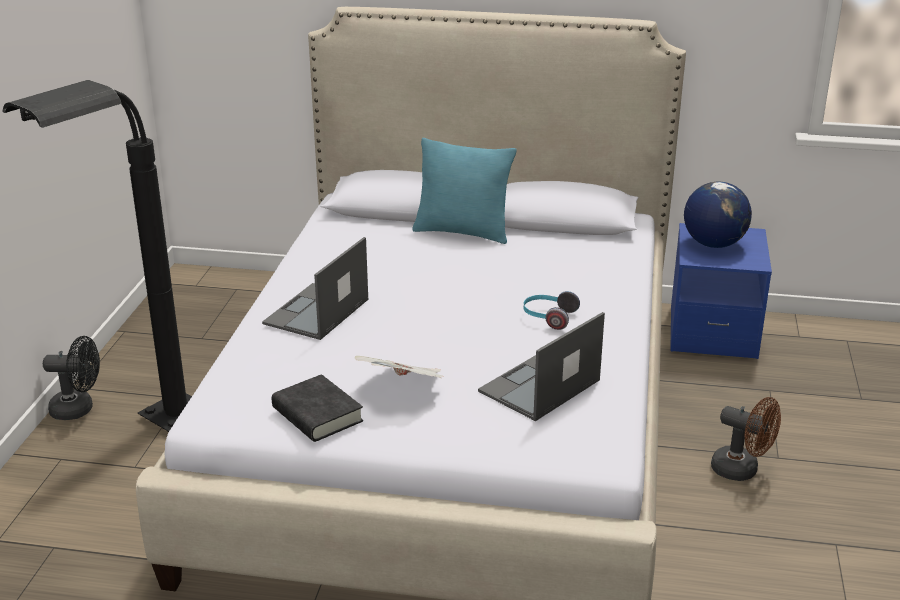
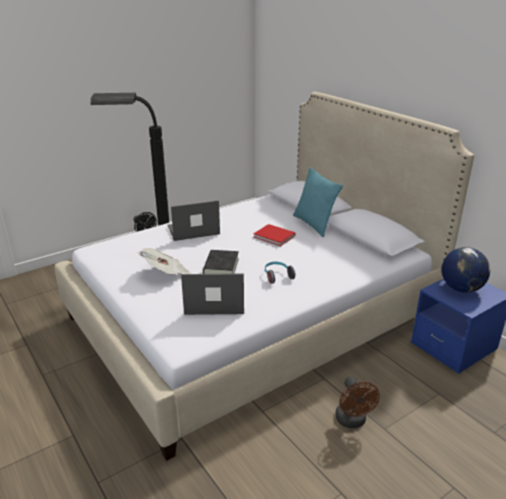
camera: 45 degrees right, 0 degrees up
(317, 415) = (119, 267): black book -> black book (221, 267)
(447, 269) = (275, 236): none -> red book

